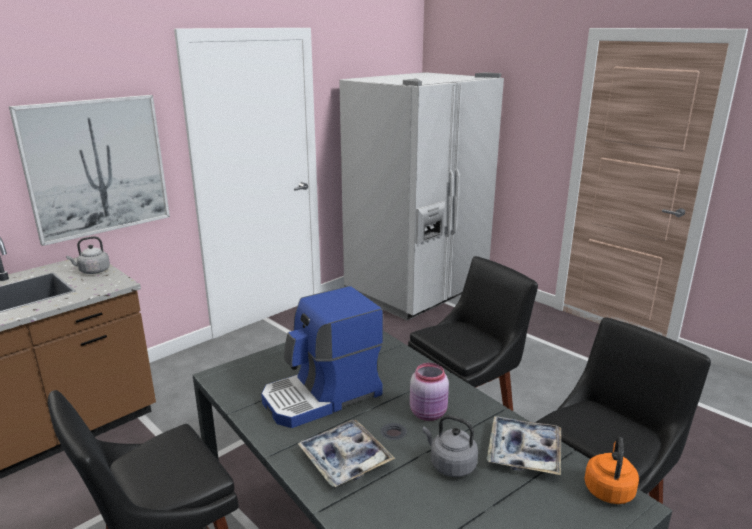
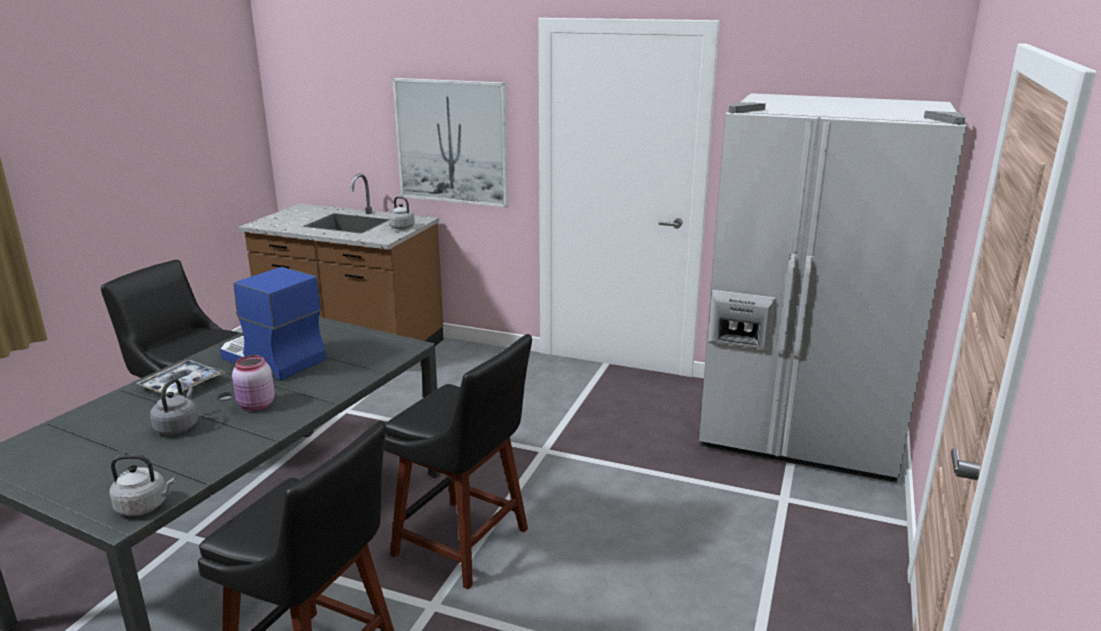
camera: 65 degrees right, 0 degrees up
(524, 452) = (201, 457): tray -> none
(608, 489) = (145, 506): orange kettle -> grey kettle

